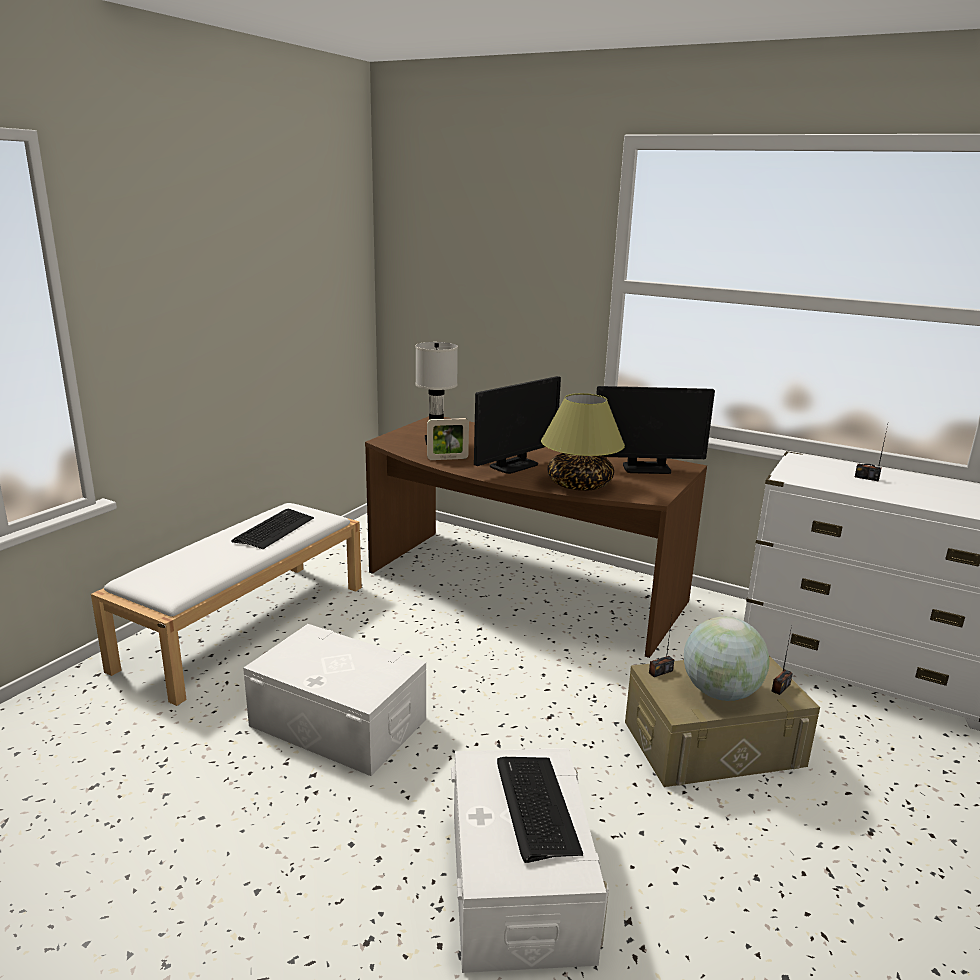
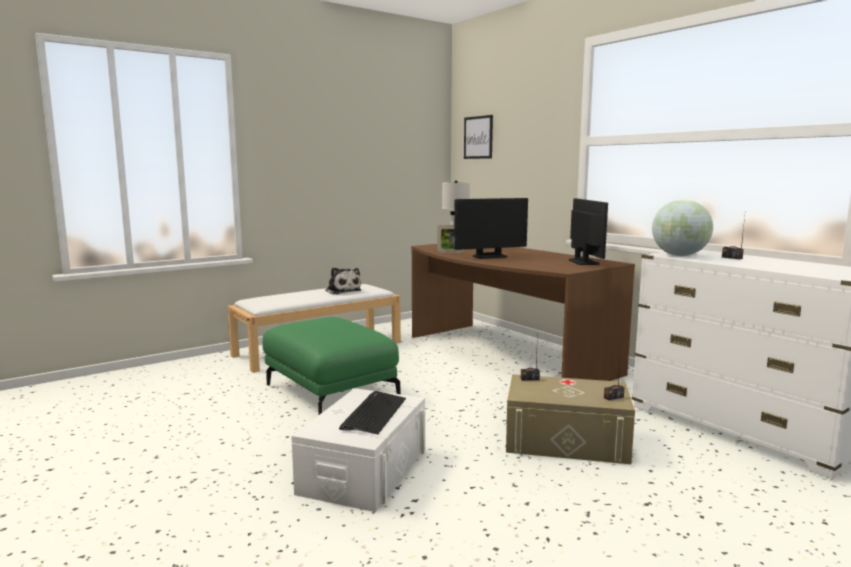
camera: 25 degrees right, 10 degrees down
(274, 530) = (342, 291): keyboard -> plush toy
(338, 722) = (329, 391): white storage box -> green ottoman
(429, 255) = (478, 137): none -> picture
(580, 485) = (521, 264): table lamp -> none
(646, 468) = (583, 262): monitor -> monitor turned 120 degrees counterclockwise
(720, 693) = (562, 393): globe -> globe (679, 255)

